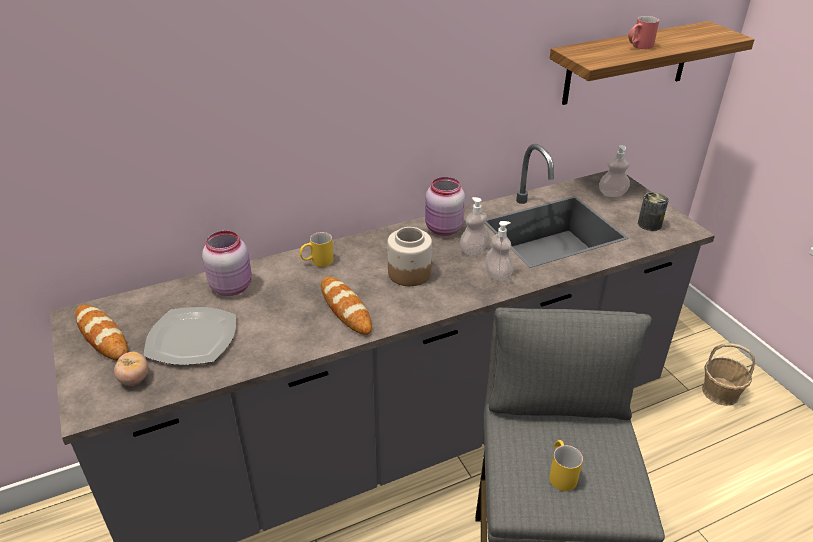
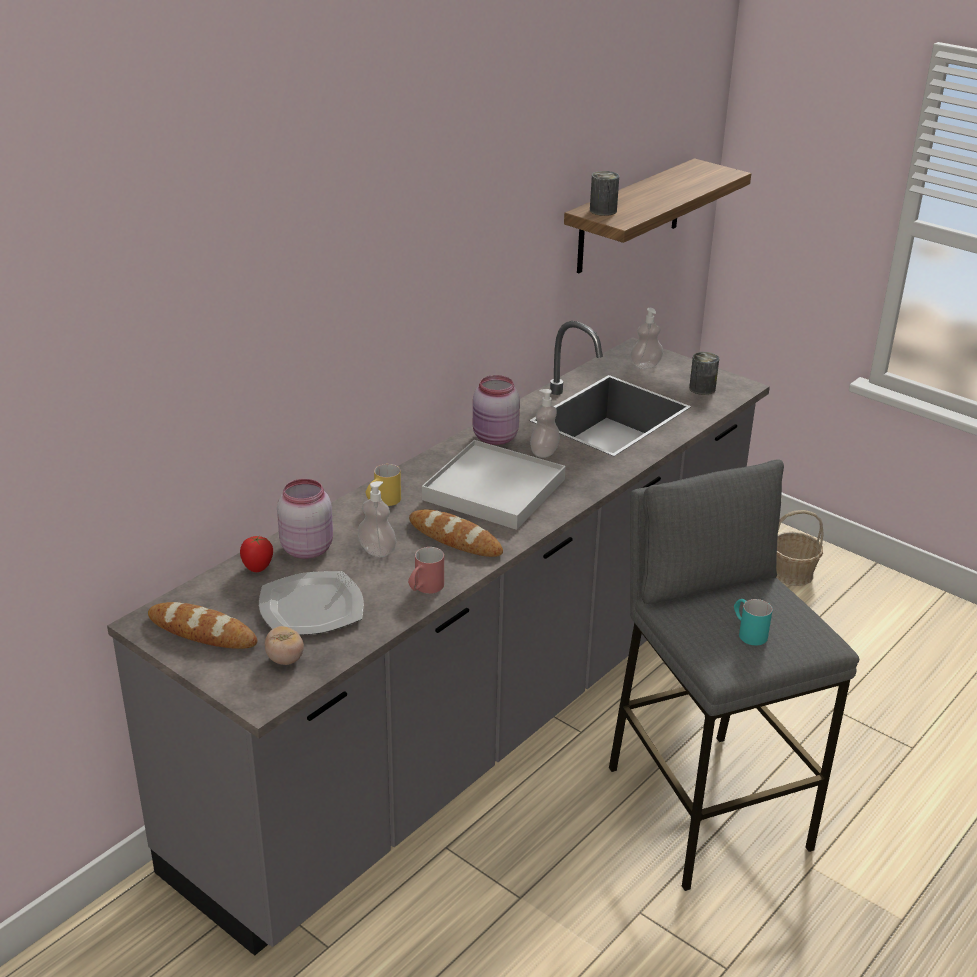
camera: 25 degrees left, 5 degrees down
(184, 294) = (257, 569): none -> tomato
(408, 273) = (493, 490): jar -> white tray
(498, 275) = (587, 470): soap dispenser -> soap dispenser (377, 550)
(561, 473) = (748, 632): yellow mug -> turquoise mug
(586, 51) = (603, 210): none -> can
(638, 47) = (650, 198): red mug -> red mug (424, 589)

